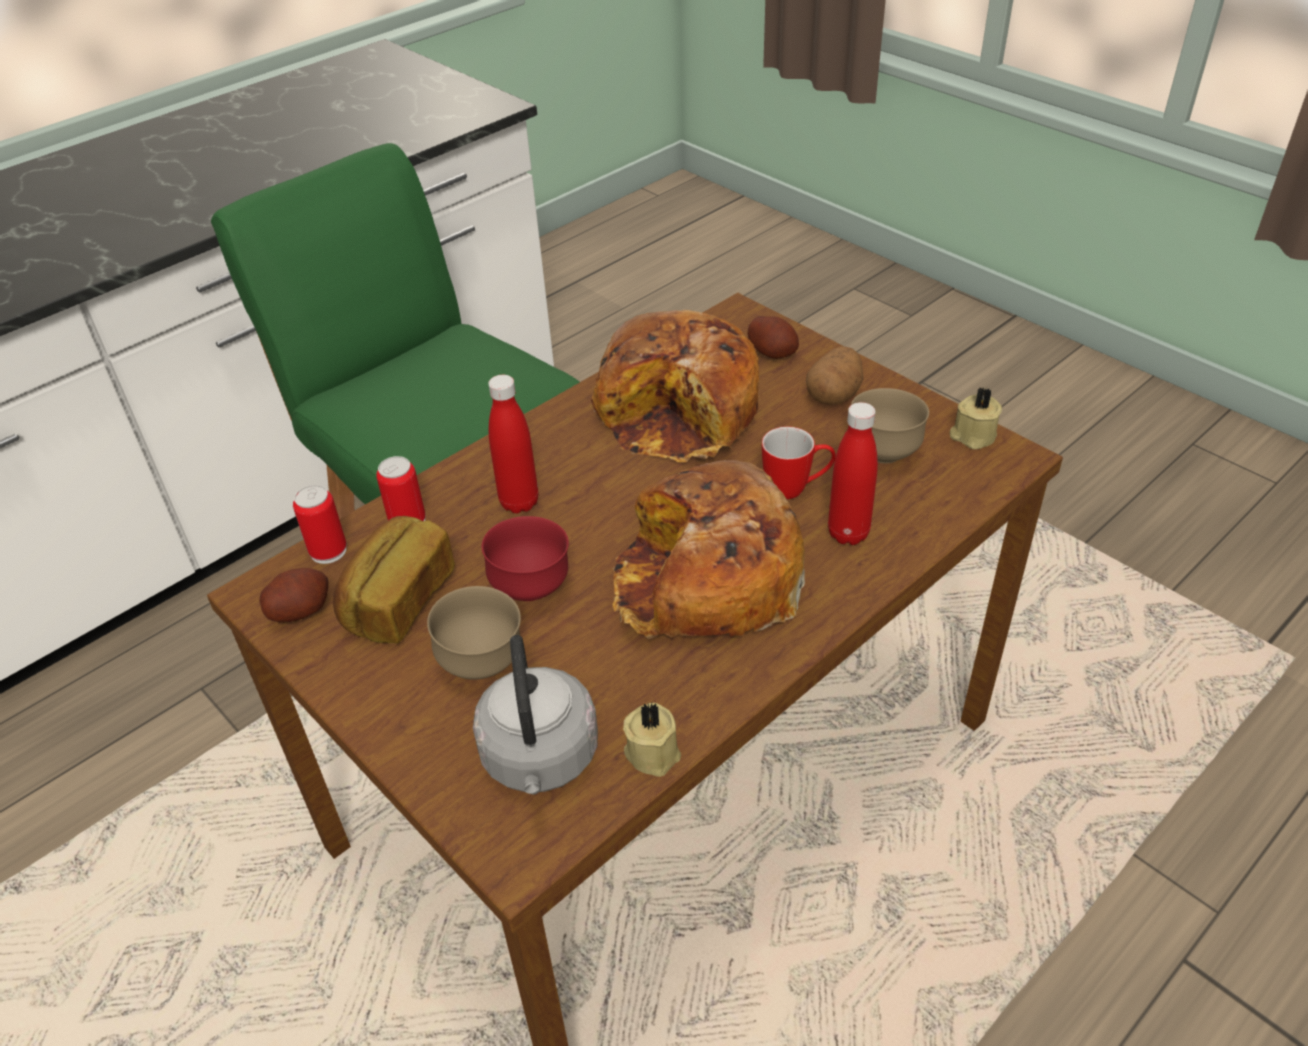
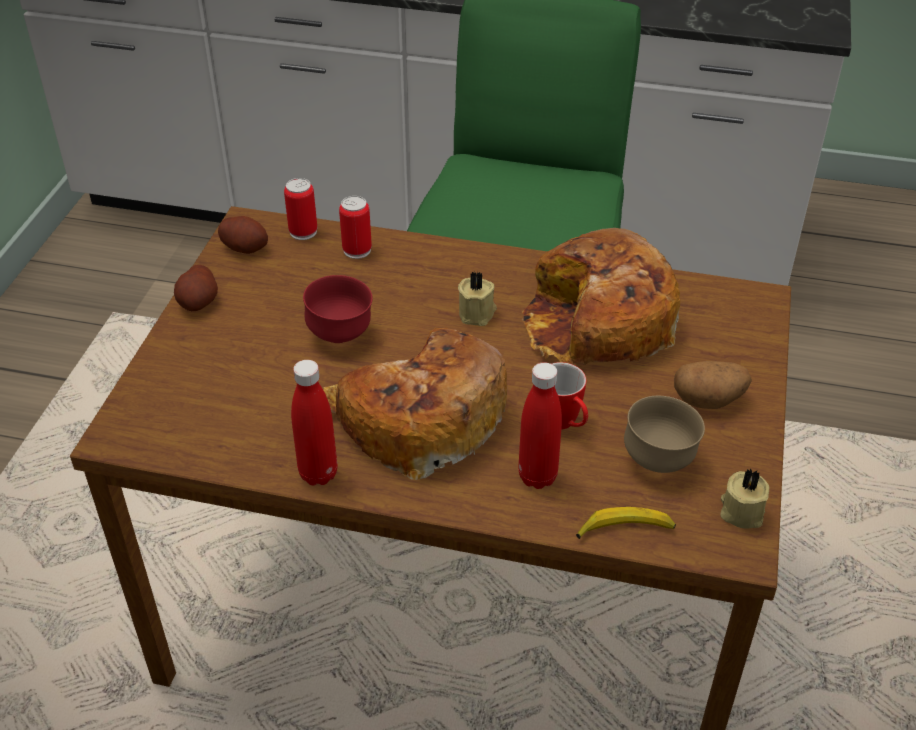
camera: 55 degrees right, 0 degrees up
(397, 601) = (283, 282): bread -> none
(483, 664) = (257, 346): brown bowl -> none
(519, 502) = (419, 289): red bottle -> red bottle (318, 474)
(540, 760) = (195, 411): grey kettle -> none
(653, 751) = (236, 461): beige candle -> beige candle (478, 313)
(773, 352) = (728, 340): potato -> potato (198, 302)
(950, 509) = (625, 530): none -> banana

